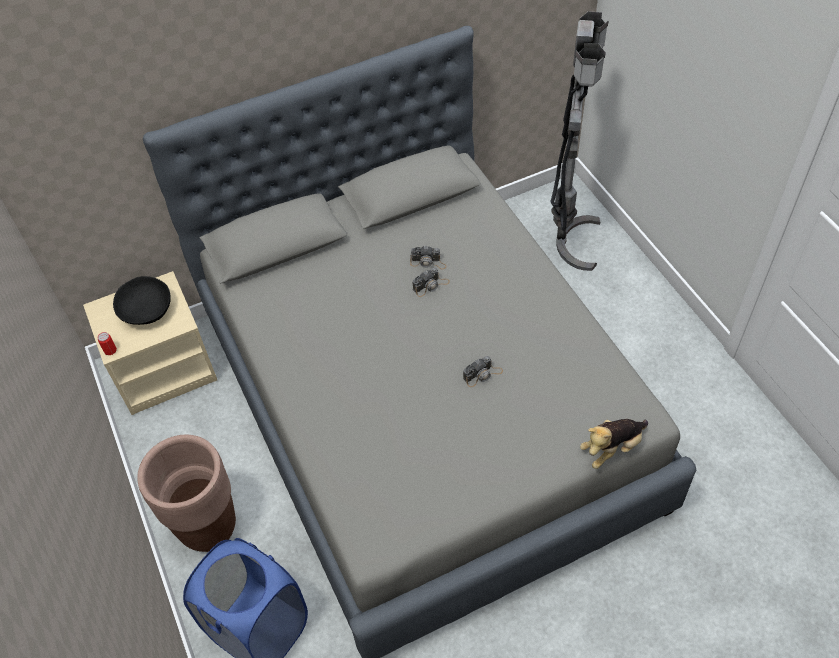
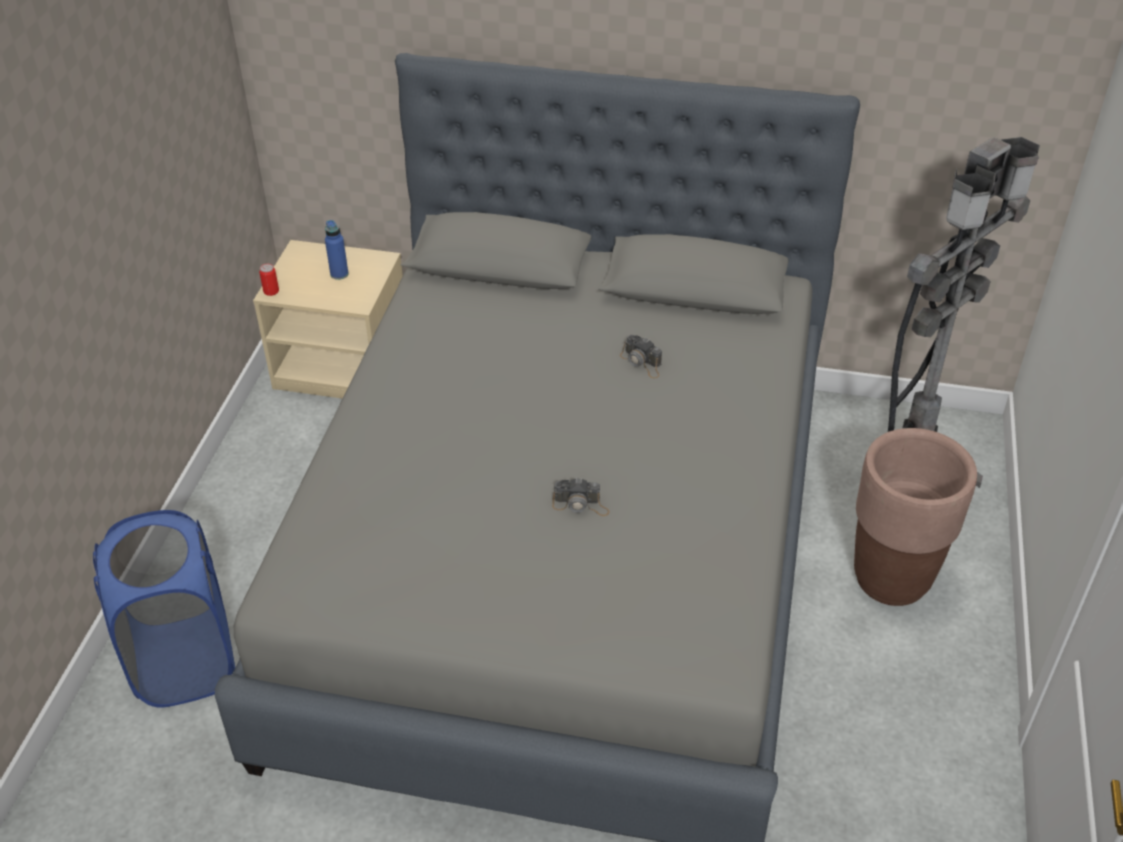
camera: 35 degrees right, 10 degrees down
(146, 310) = (339, 274): black bowl -> blue bottle
(208, 527) = (236, 534): brown planter -> brown planter (891, 579)
(431, 285) = (620, 386): camera -> none
(612, 448) = (649, 672): plush toy -> none

